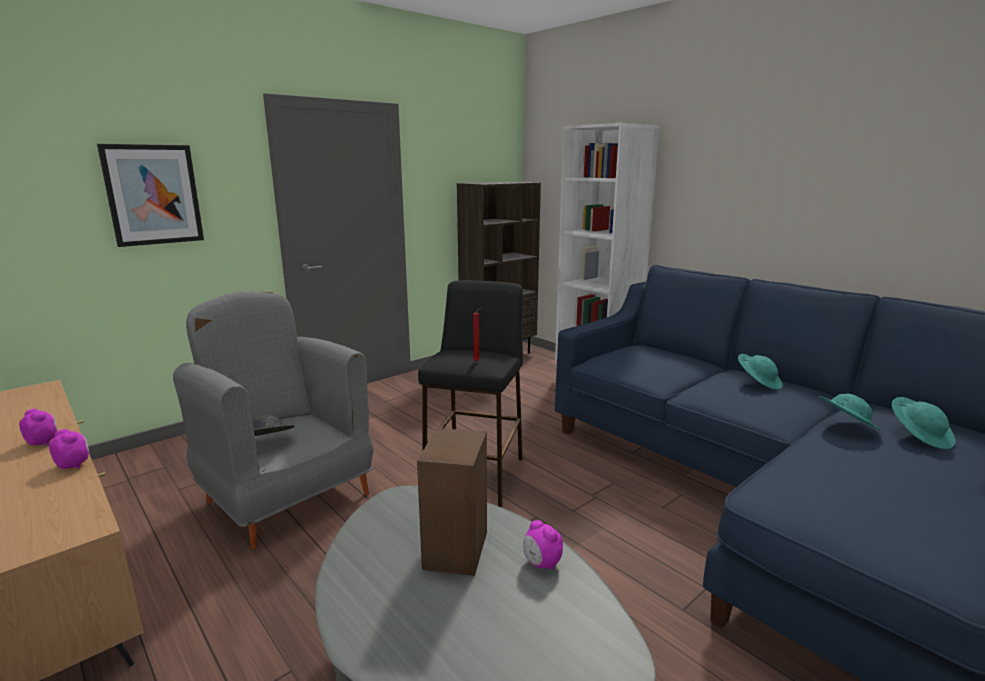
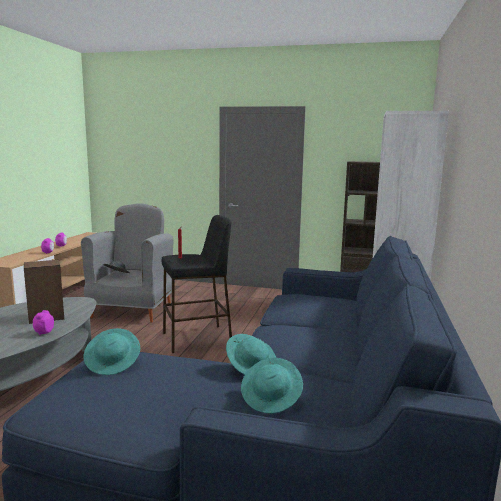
camera: 55 degrees right, 5 degrees down
(153, 195) = (163, 158): picture -> none
(758, 382) = (323, 339): turquoise hat -> turquoise hat (113, 363)

